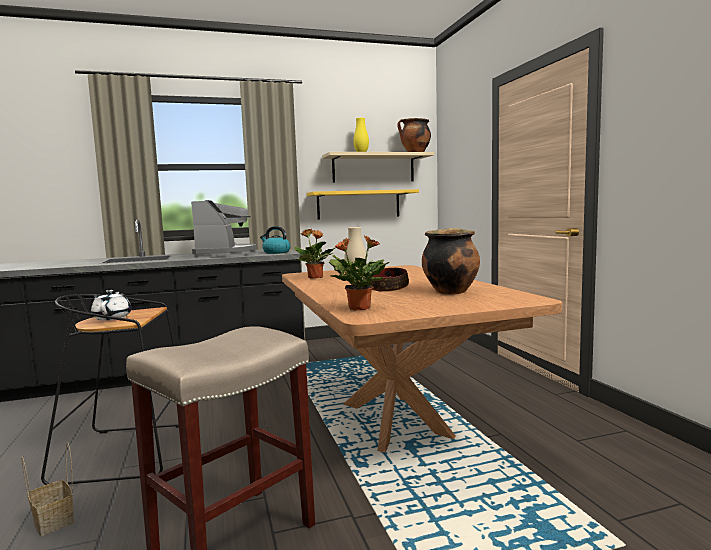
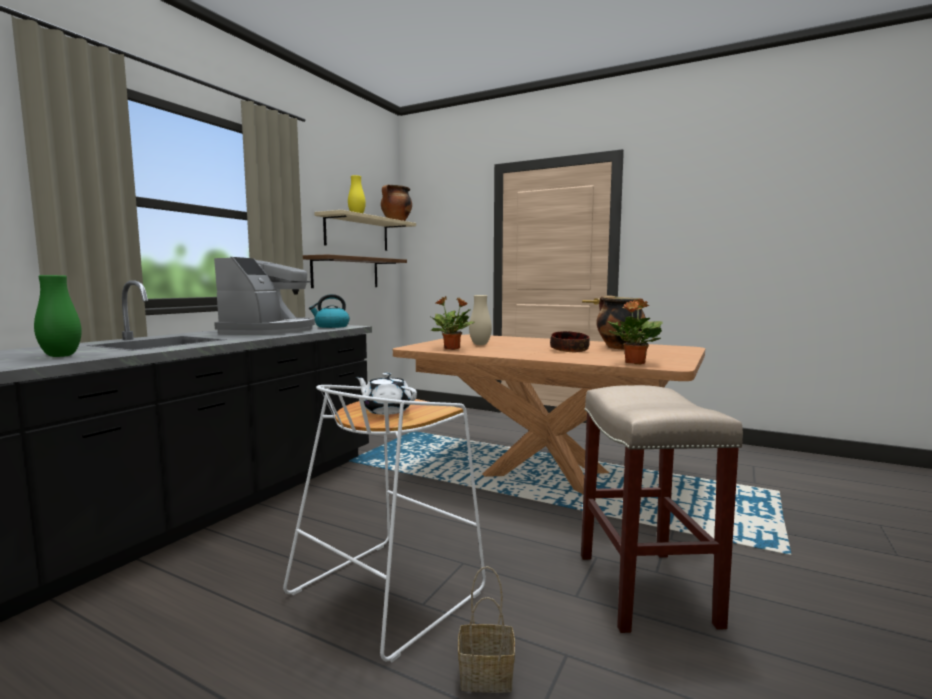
camera: 45 degrees left, 0 degrees up
(64, 264) = (61, 356): none -> green vase
(128, 452) = (388, 591): black stool -> white stool
(225, 254) = (269, 330): coffee machine -> coffee machine turned 60 degrees clockwise
(358, 204) = (346, 272): yellow shelf -> brown shelf

